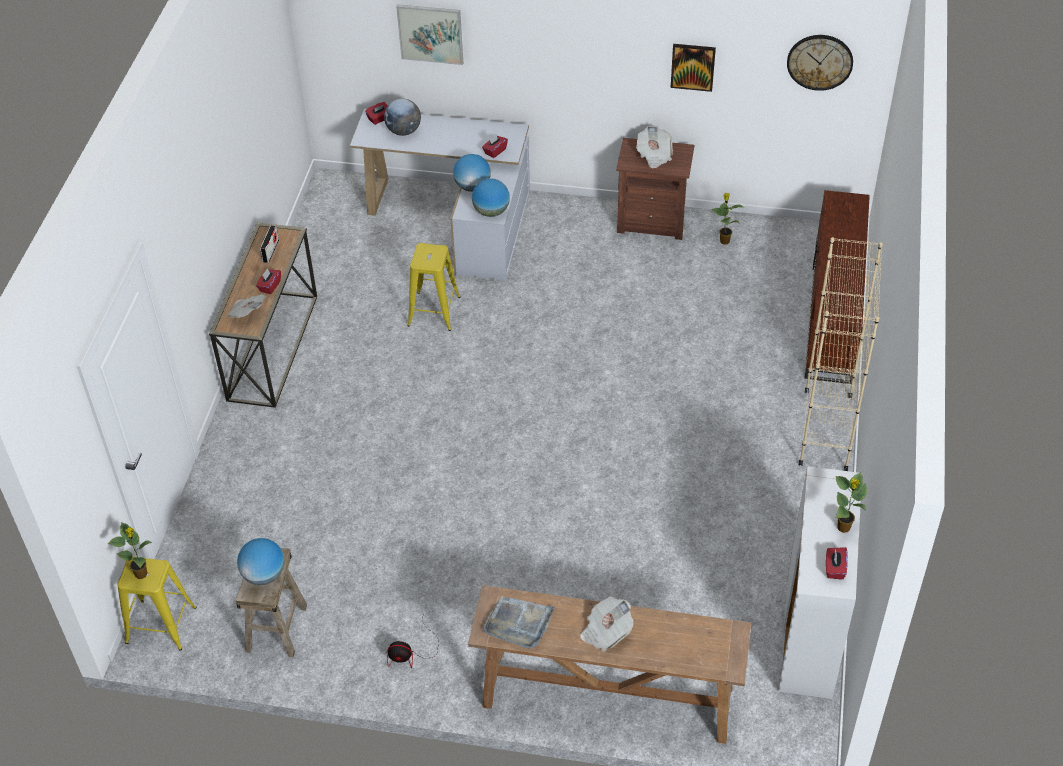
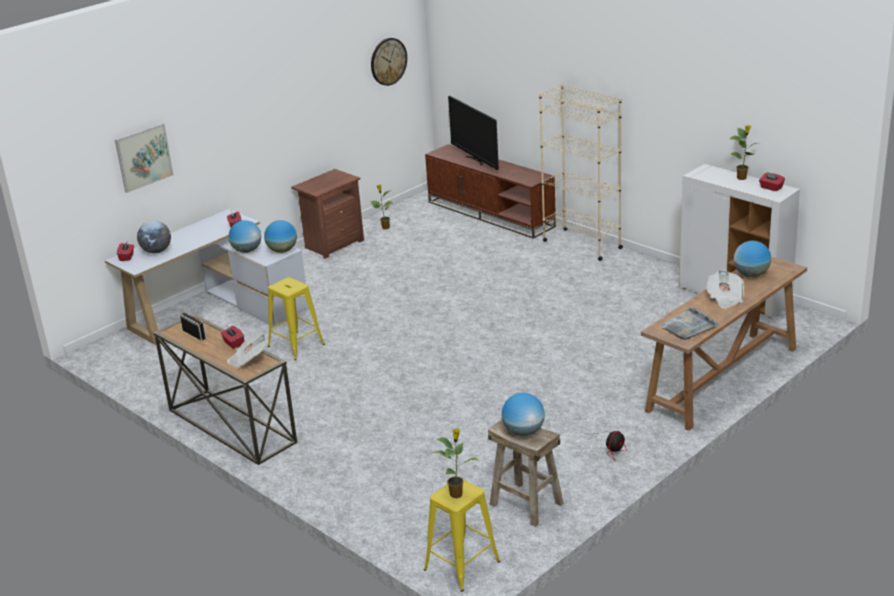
camera: 55 degrees left, 20 degrees down
(654, 155) = (324, 182): newspaper -> none
(683, 634) = (751, 275): none -> globe
(693, 66) = (320, 101): picture -> none
(844, 242) = (476, 160): none -> television

